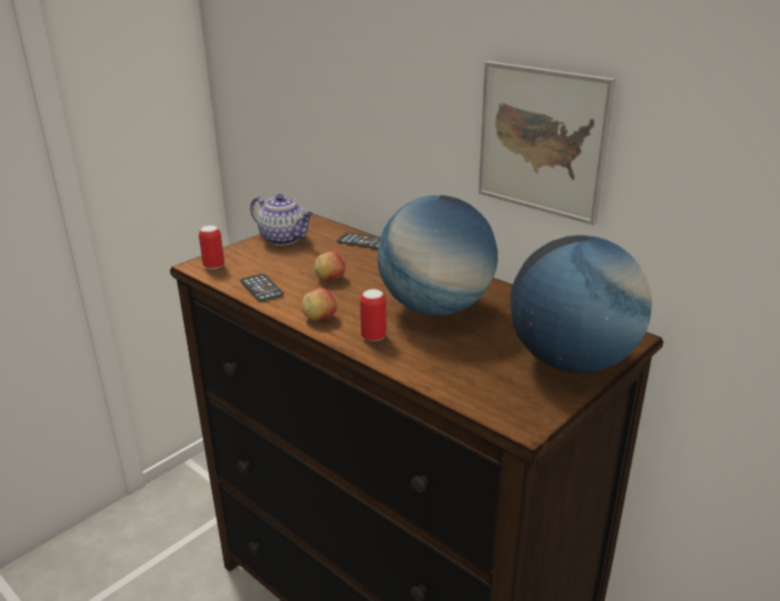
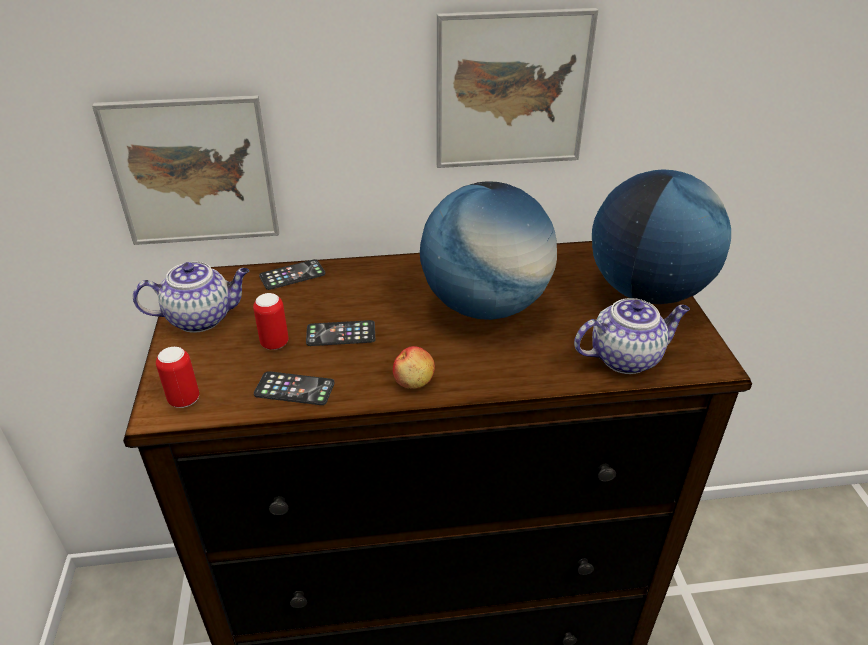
camera: 50 degrees left, 10 degrees up
(330, 278) = (341, 334): apple -> phone
(337, 147) = (193, 172): none -> picture
(373, 337) = (493, 367): can -> can (274, 343)
(466, 382) = (626, 357): none -> teapot

